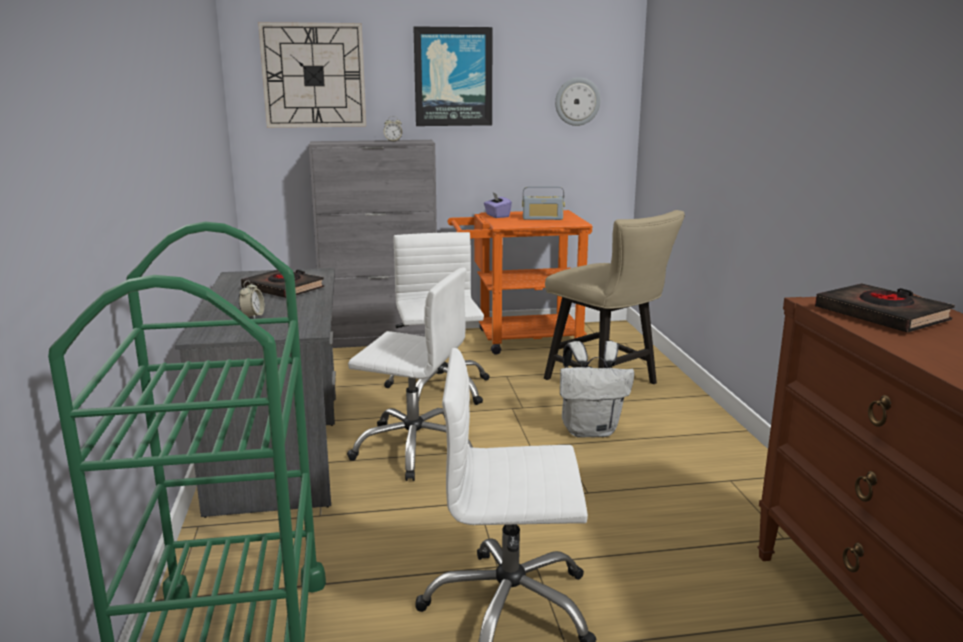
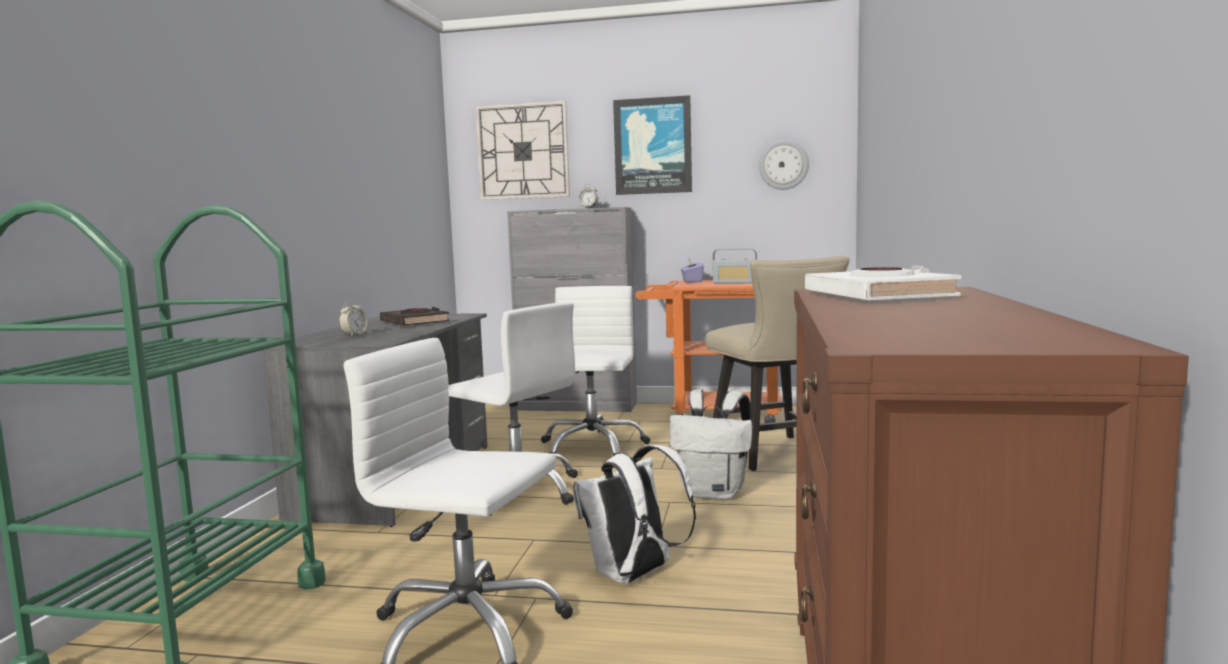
camera: 20 degrees right, 10 degrees down
(596, 527) = (633, 576): none -> white backpack
(881, 315) = (878, 296): black book -> white book

